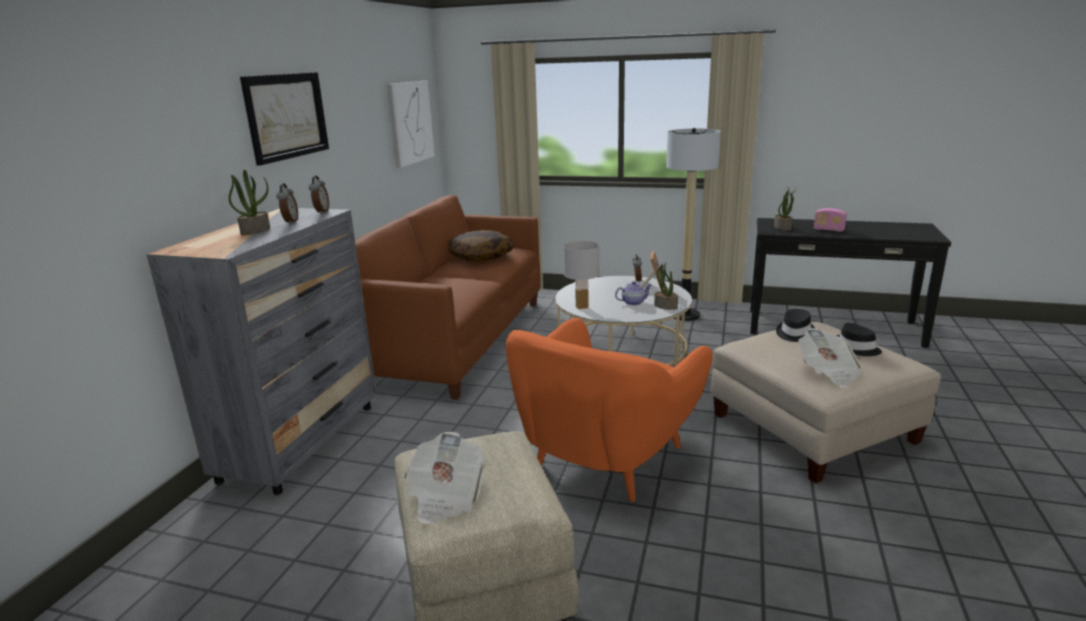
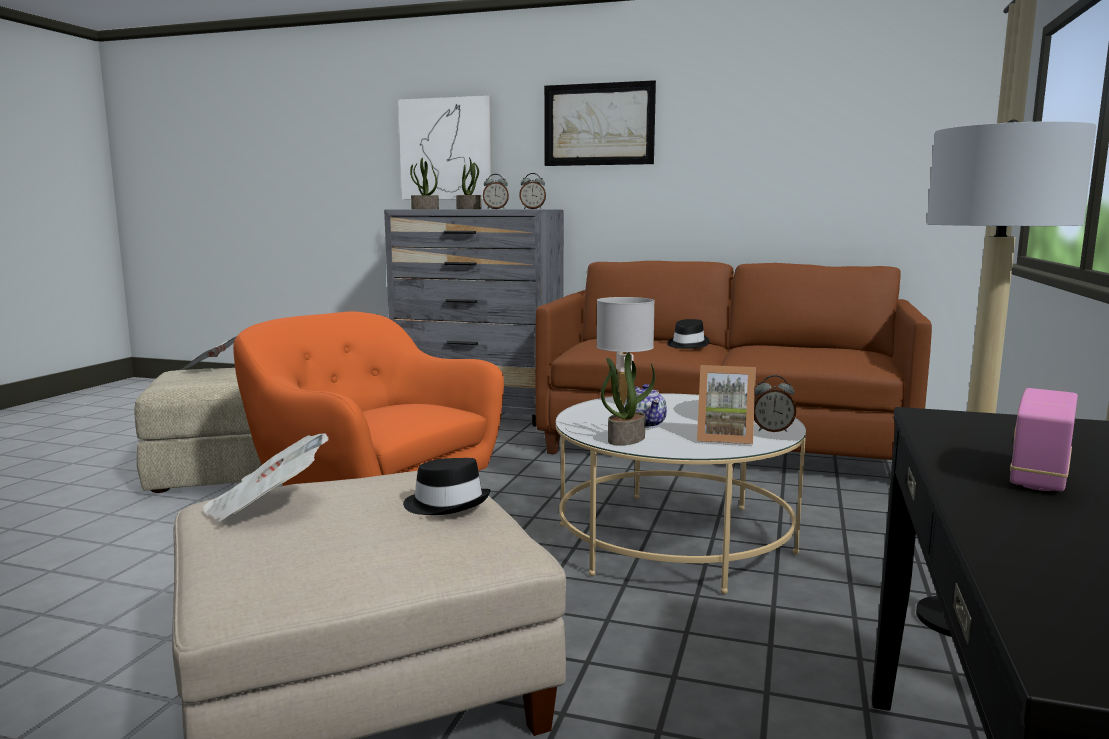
camera: 90 degrees right, 10 degrees down
(410, 122) = (872, 152): picture -> picture (446, 149)
(480, 257) = (801, 350): pillow -> none
(783, 227) = (1007, 431): potted plant -> potted plant (424, 209)
(856, 348) = (337, 545): black hat -> black hat (687, 344)

